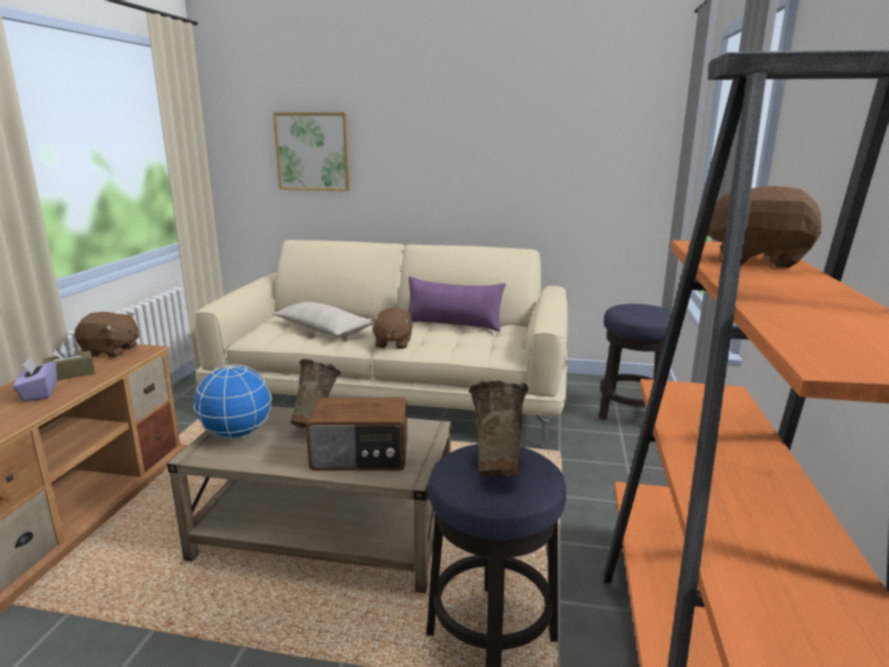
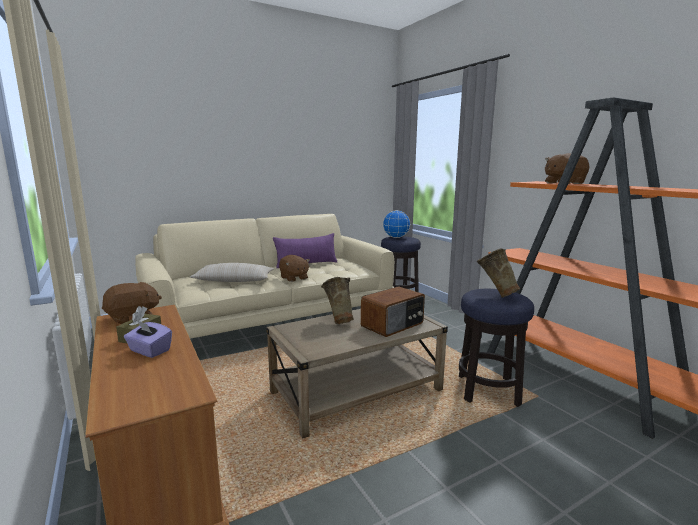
camera: 40 degrees left, 5 degrees down
(237, 434) = (307, 338): globe -> globe (395, 237)
(313, 152) = (169, 157): picture -> none

